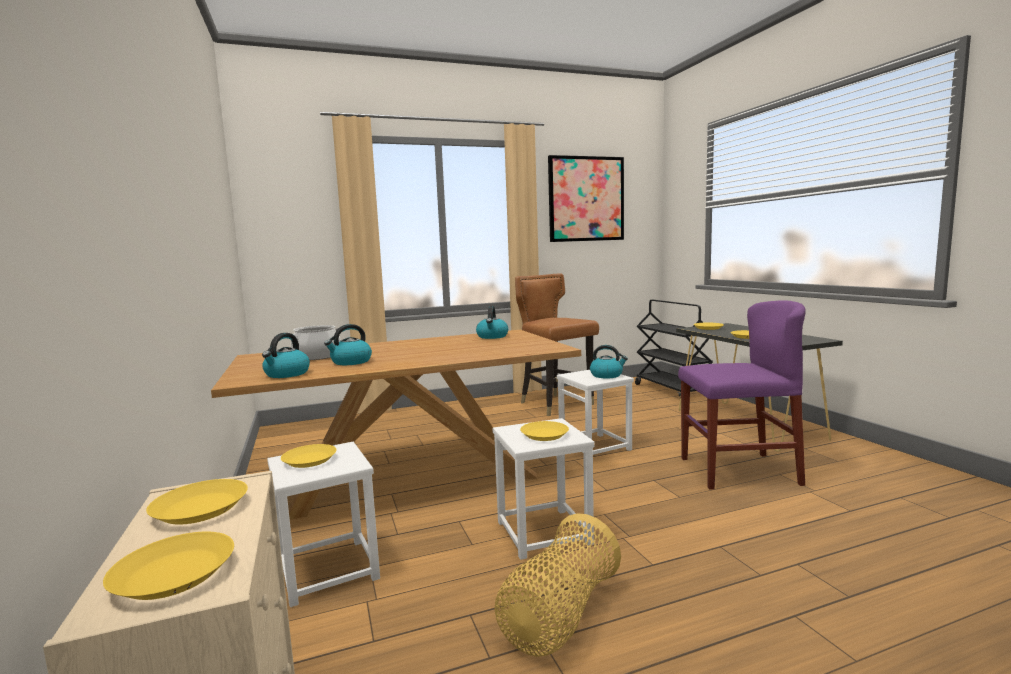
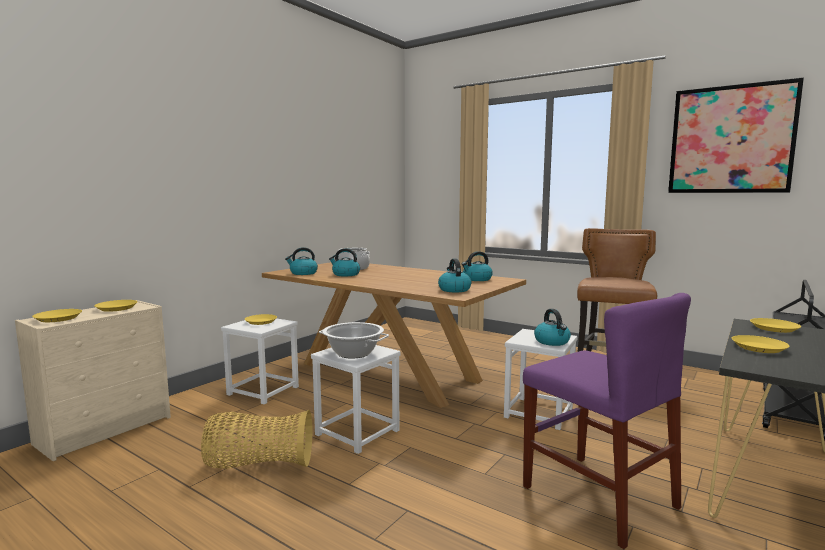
camera: 55 degrees right, 0 degrees up
(528, 346) = (454, 289): none -> kettle
(544, 435) = (353, 353): yellow plate -> cooking pot

